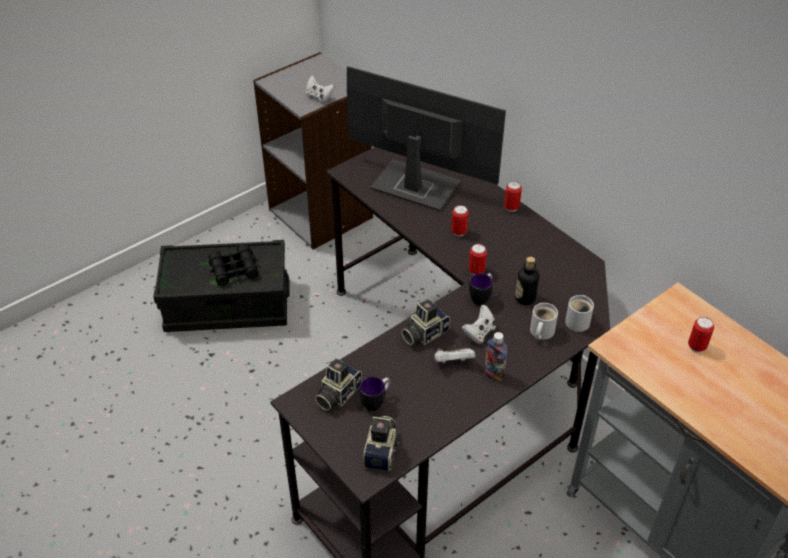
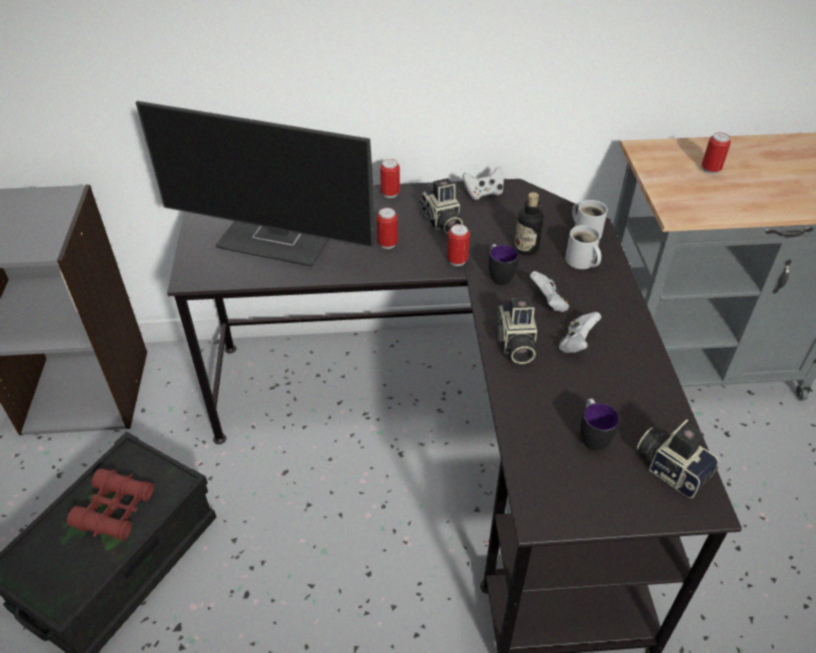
camera: 55 degrees left, 0 degrees up
(234, 270) = (115, 510): black binoculars -> red binoculars
(319, 97) = (46, 228): white game controller -> white game controller (483, 193)
(337, 394) = (553, 467): camera -> camera (441, 222)
(413, 186) = (279, 239): monitor -> monitor turned 135 degrees counterclockwise
(493, 374) = (615, 322): bottle -> none

